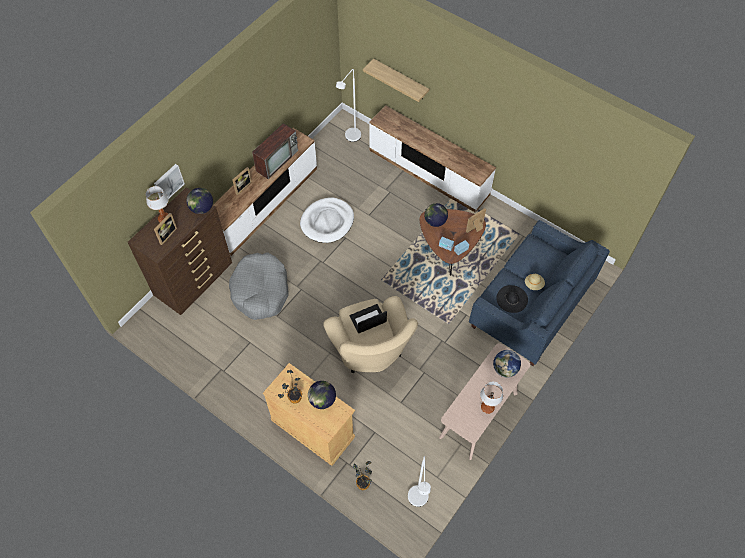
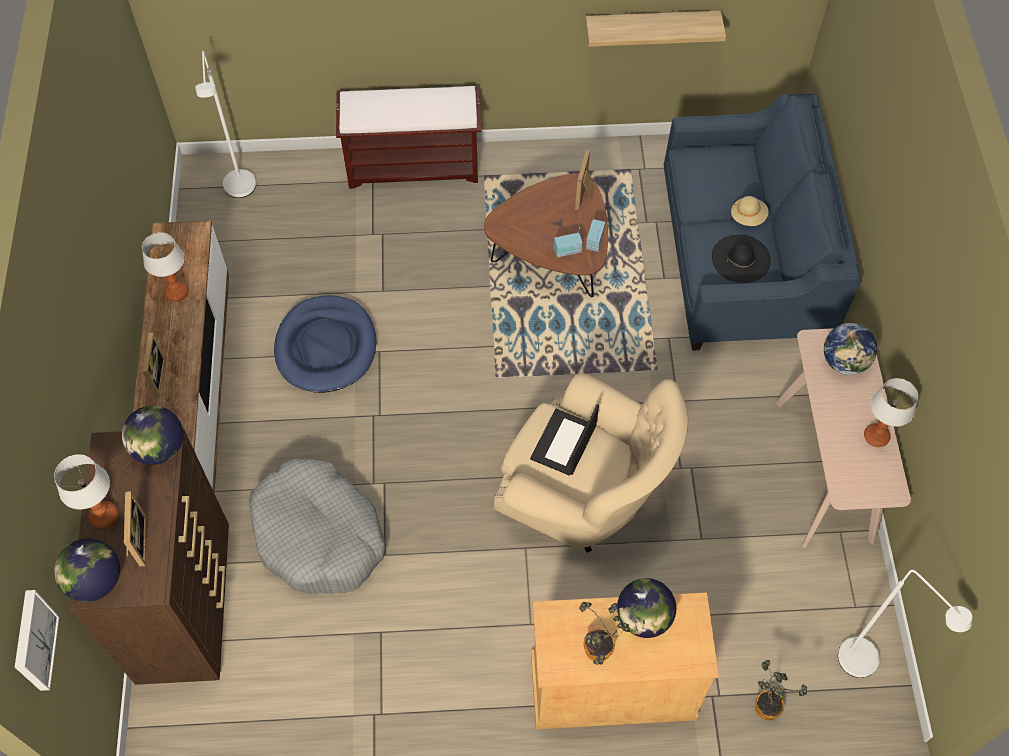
camera: 40 degrees left, 0 degrees up
(168, 182) = (65, 442): picture -> picture (33, 641)
(277, 160) = (177, 292): television -> table lamp
(327, 222) = (326, 347): white dog bed -> blue dog bed
(400, 80) = (298, 24): shelf -> shelf (651, 26)
(428, 172) = (414, 166): tv stand -> brown bench
(435, 221) = (515, 224): globe -> globe (95, 581)

